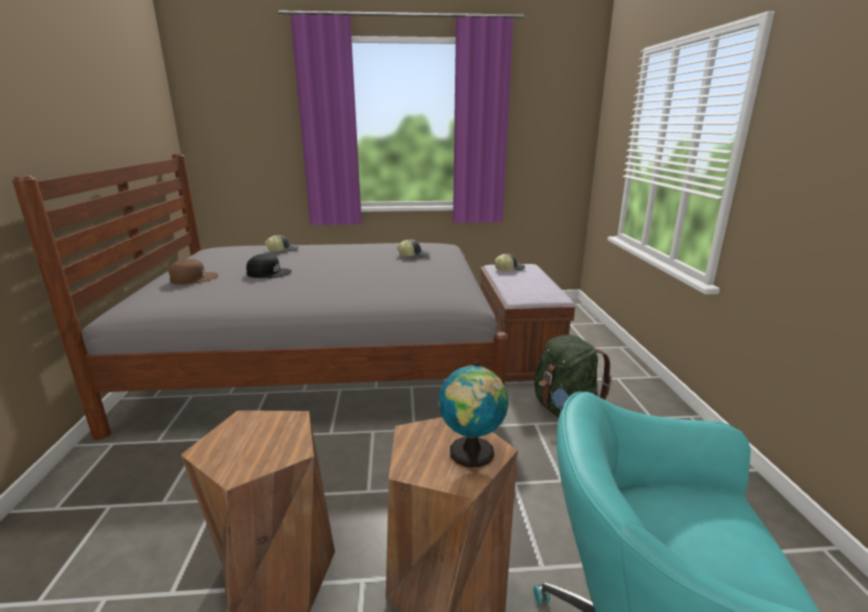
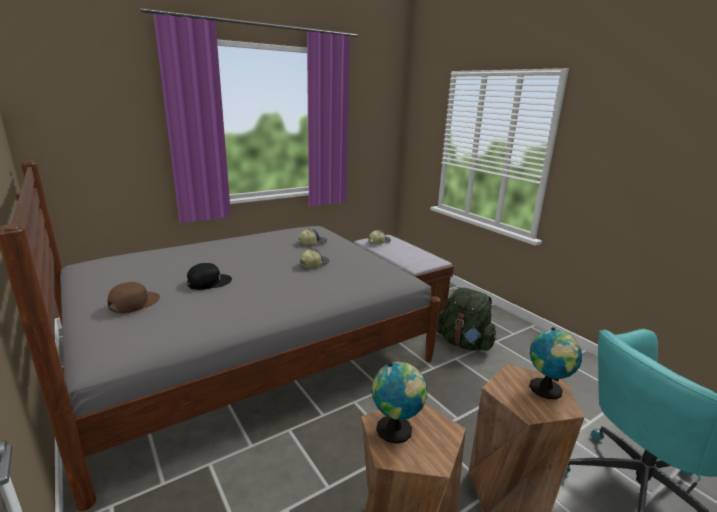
camera: 30 degrees left, 0 degrees up
(246, 432) = (396, 430): none -> globe
(283, 250) = (180, 254): cap -> cap (314, 264)

